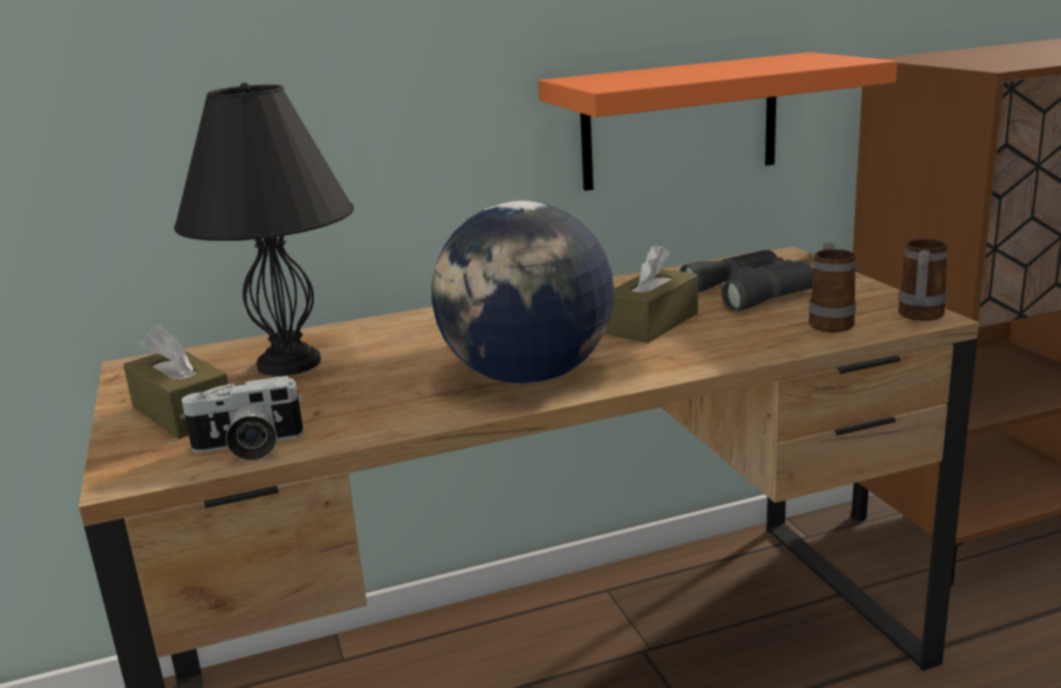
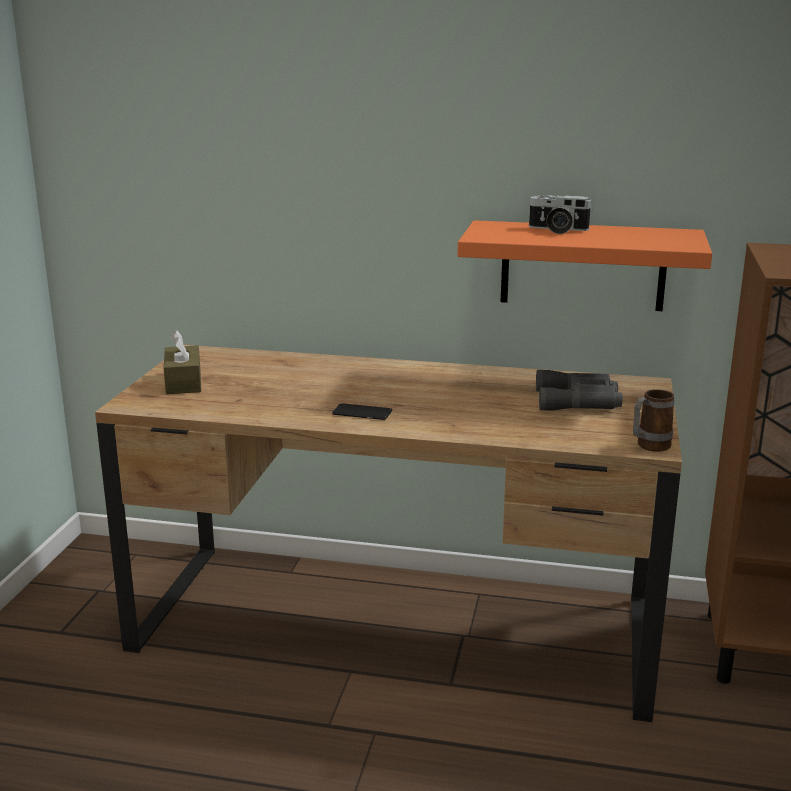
camera: 30 degrees right, 0 degrees up
(248, 447) = (187, 407): camera -> camera (557, 230)
(288, 363) = (261, 370): black table lamp -> none
(529, 377) = (362, 413): globe -> phone
(652, 323) = (479, 403): brown tissue box -> none
(830, 321) = (586, 433): mug -> none

